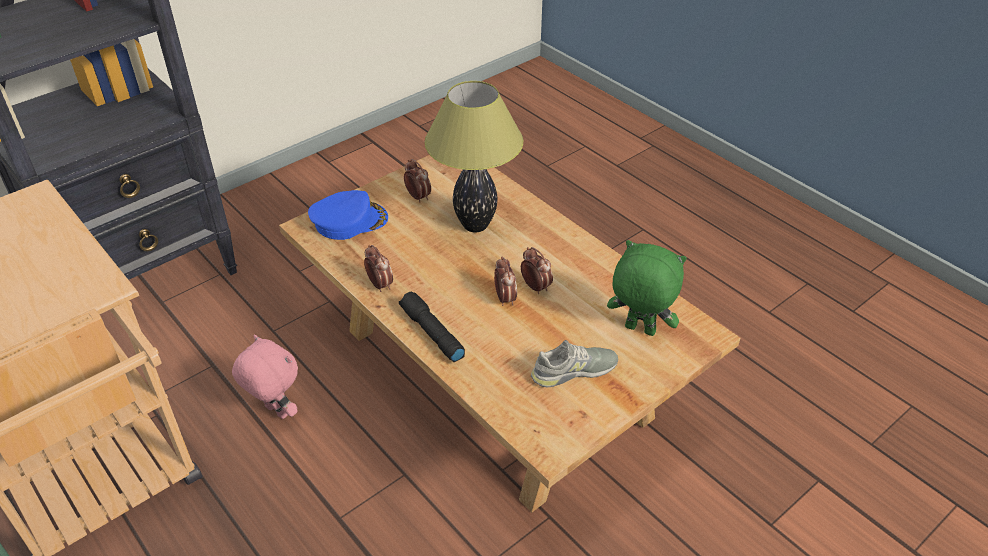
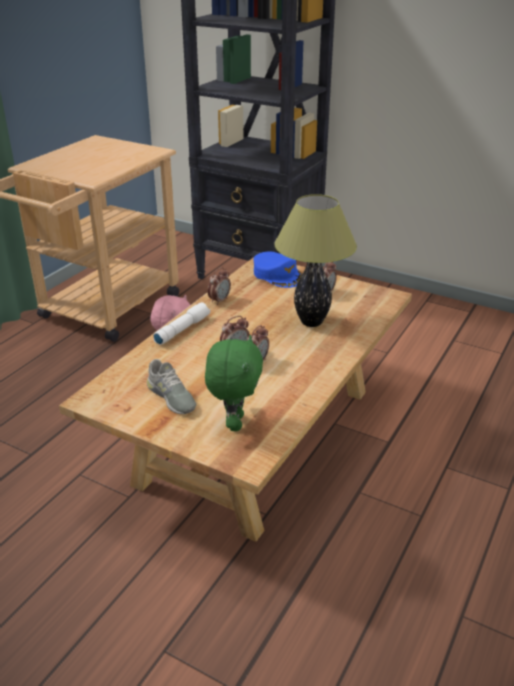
camera: 70 degrees right, 10 degrees down
(431, 333) = (182, 329): black flashlight -> white flashlight

